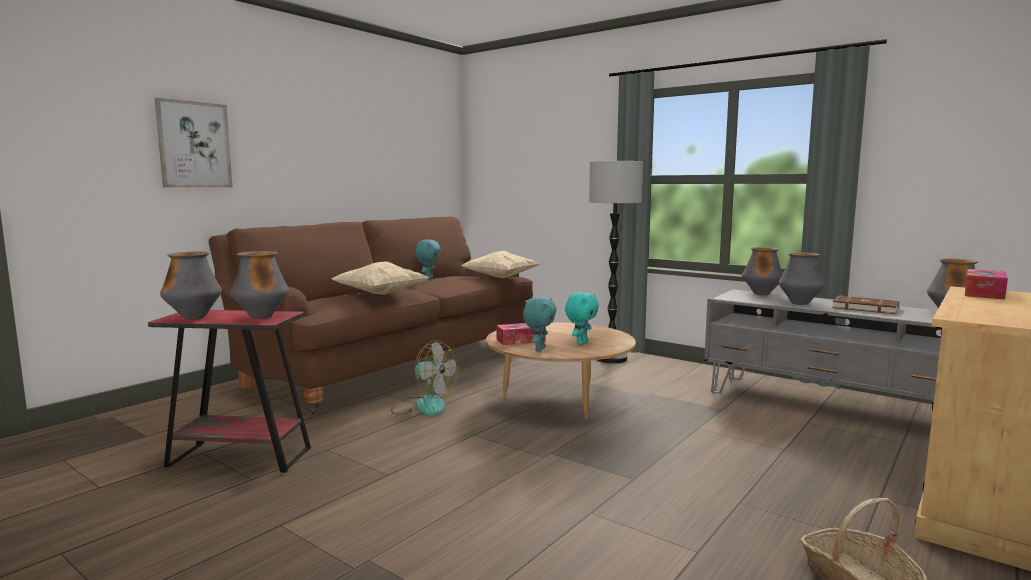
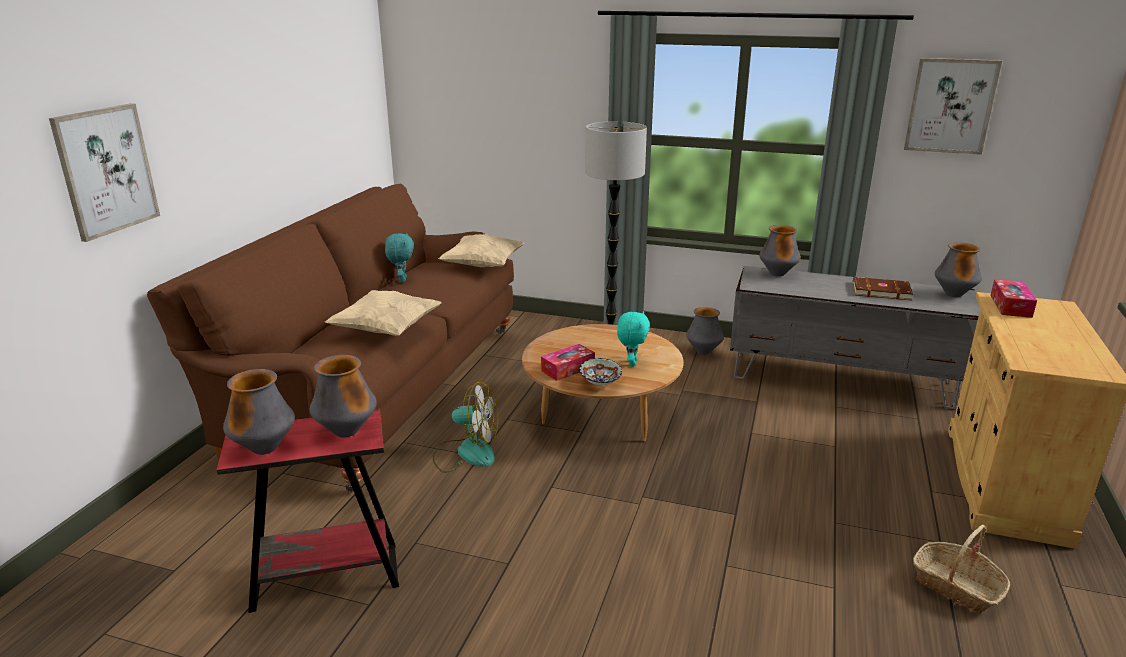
camera: 20 degrees left, 15 degrees up
(539, 349) = (599, 382): turquoise plush toy -> bowl
(799, 303) = (822, 289): vase -> vase (703, 352)
(939, 125) = (950, 106): none -> picture

